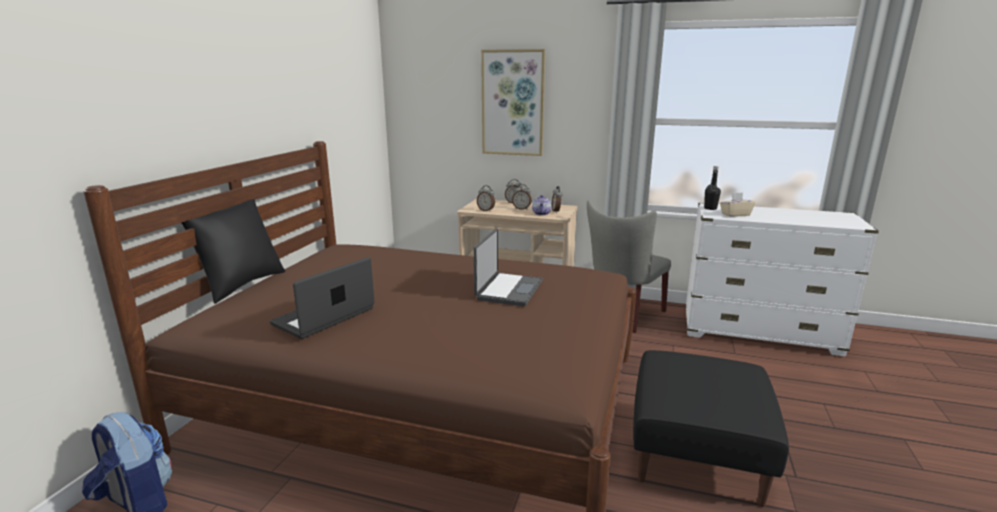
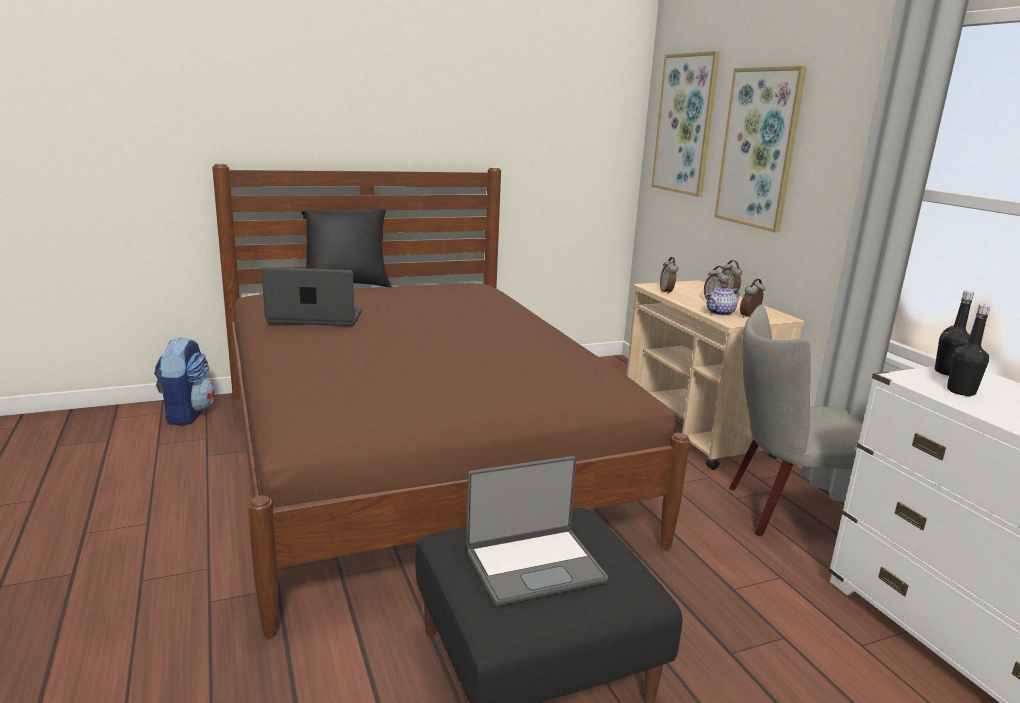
camera: 50 degrees right, 0 degrees up
(433, 90) = (685, 124): none -> picture
(508, 290) = (477, 358): laptop -> laptop (533, 566)
(735, 214) = (961, 391): beige tissue box -> black bottle

